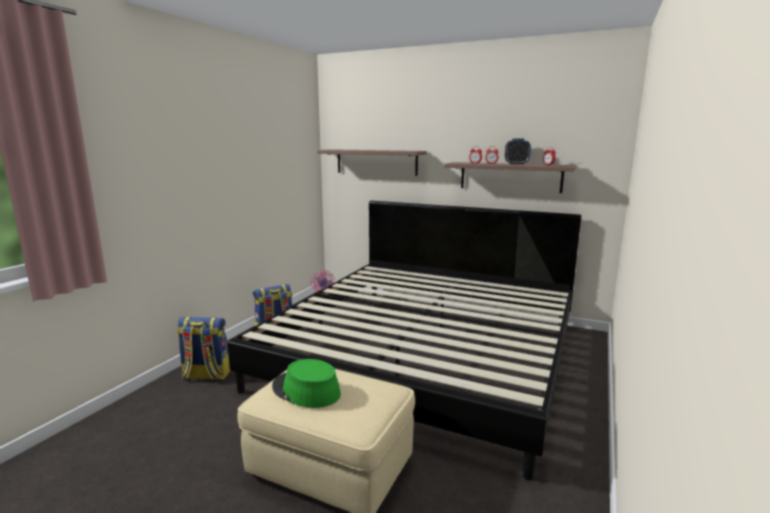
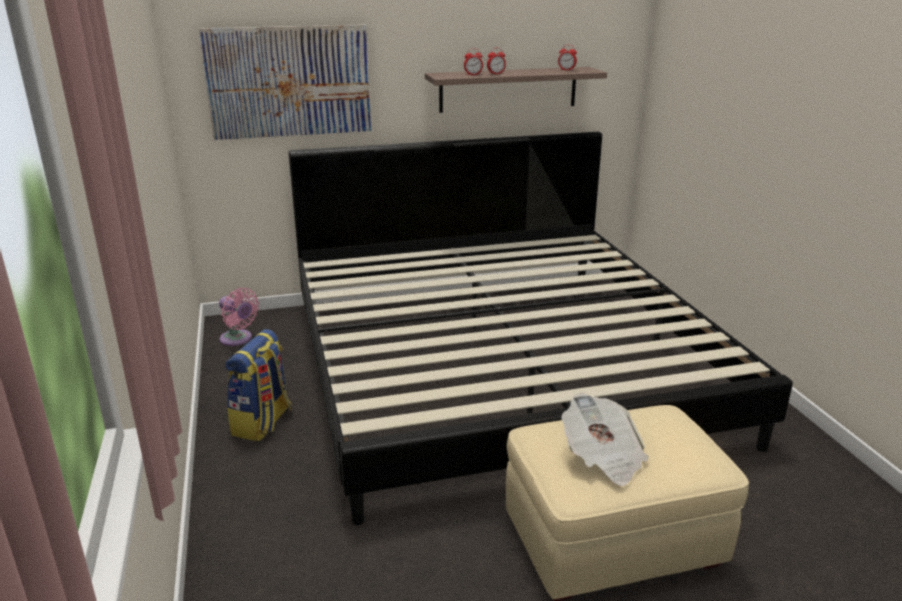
camera: 40 degrees left, 10 degrees up
(206, 375) = (262, 528): backpack -> none
(306, 390) = (603, 458): green hat -> newspaper
(376, 162) = (289, 82): shelf -> picture
(516, 164) = (524, 71): alarm clock -> none

